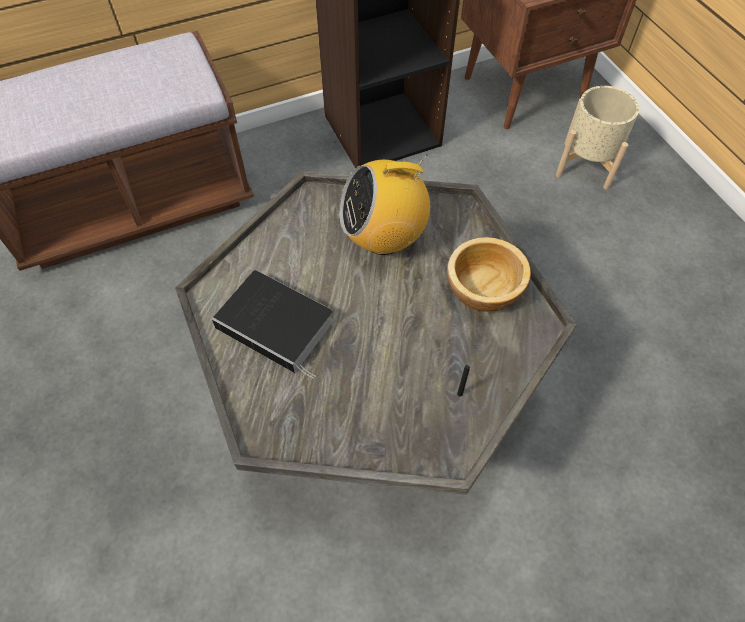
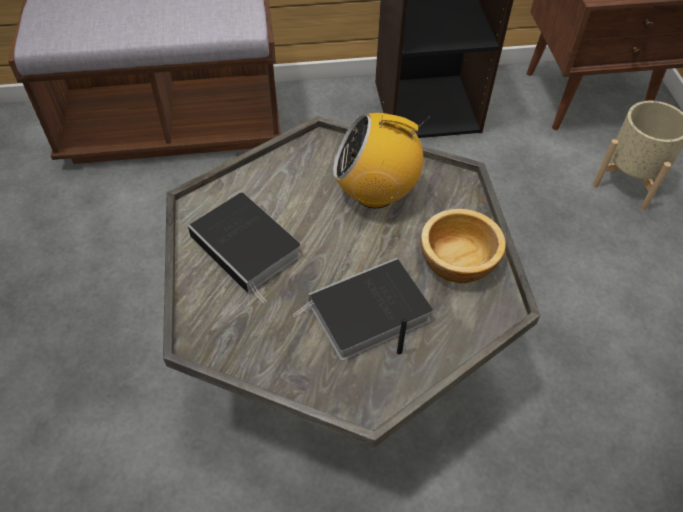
camera: 15 degrees right, 5 degrees down
(416, 364) = (366, 314): none -> book

